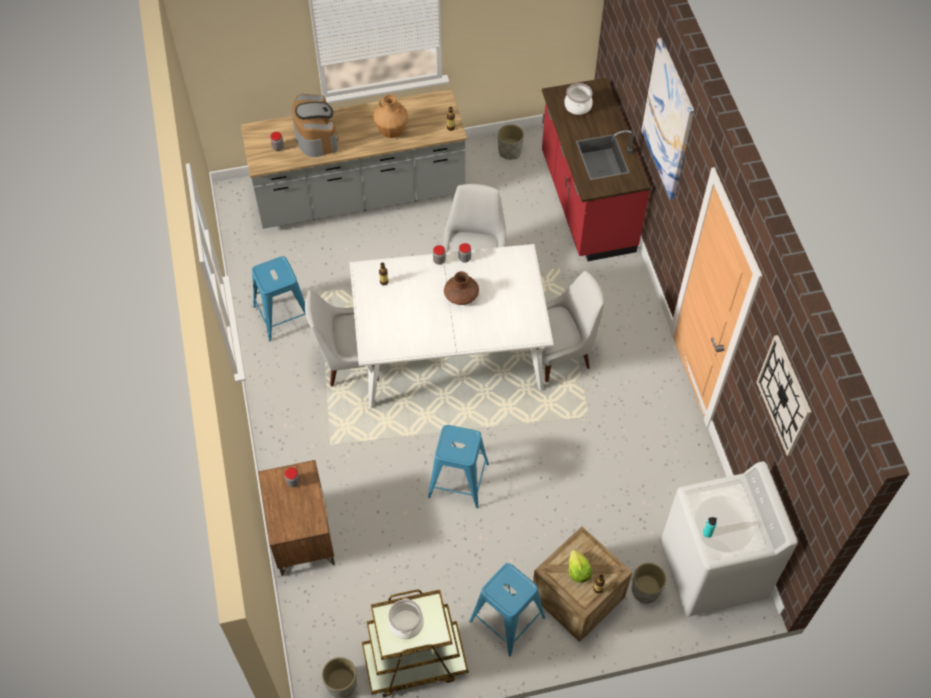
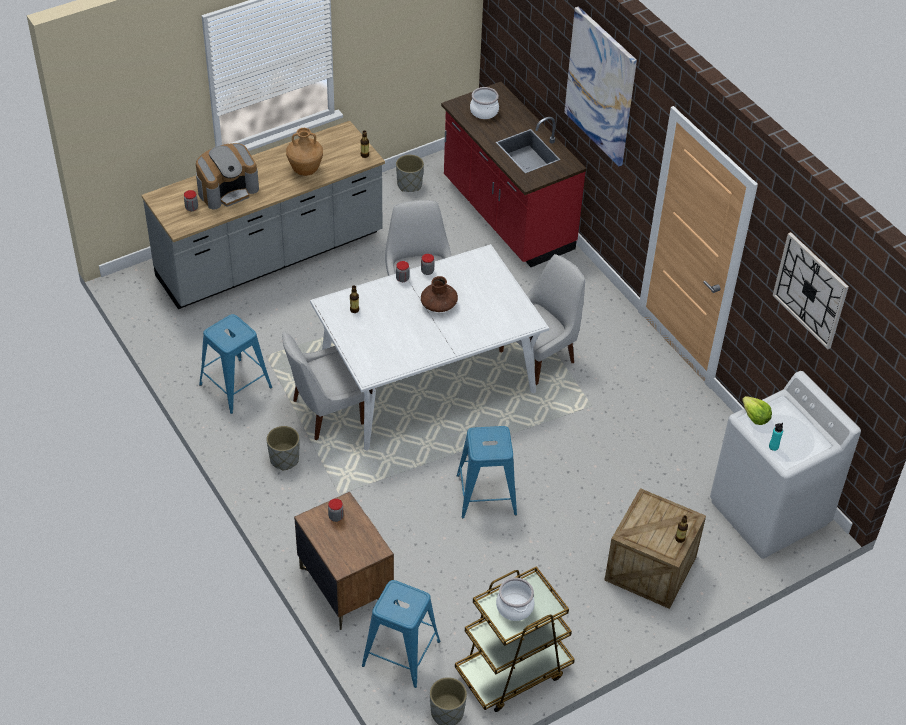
camera: 20 degrees left, 10 degrees down
(316, 136) = (227, 190): coffee machine -> coffee machine turned 90 degrees clockwise
(507, 619) = (590, 607): blue stool -> blue stool (401, 653)
(578, 571) = (654, 528): lettuce -> lettuce (755, 417)
(645, 590) = (713, 546): grey planter -> grey planter (284, 459)

